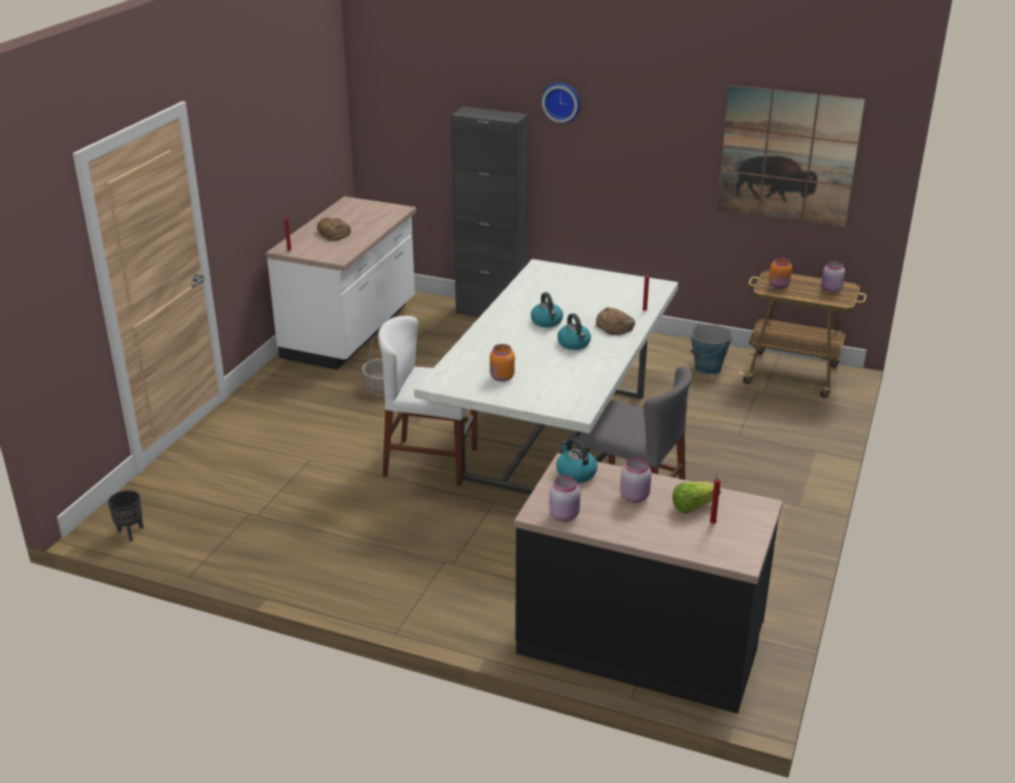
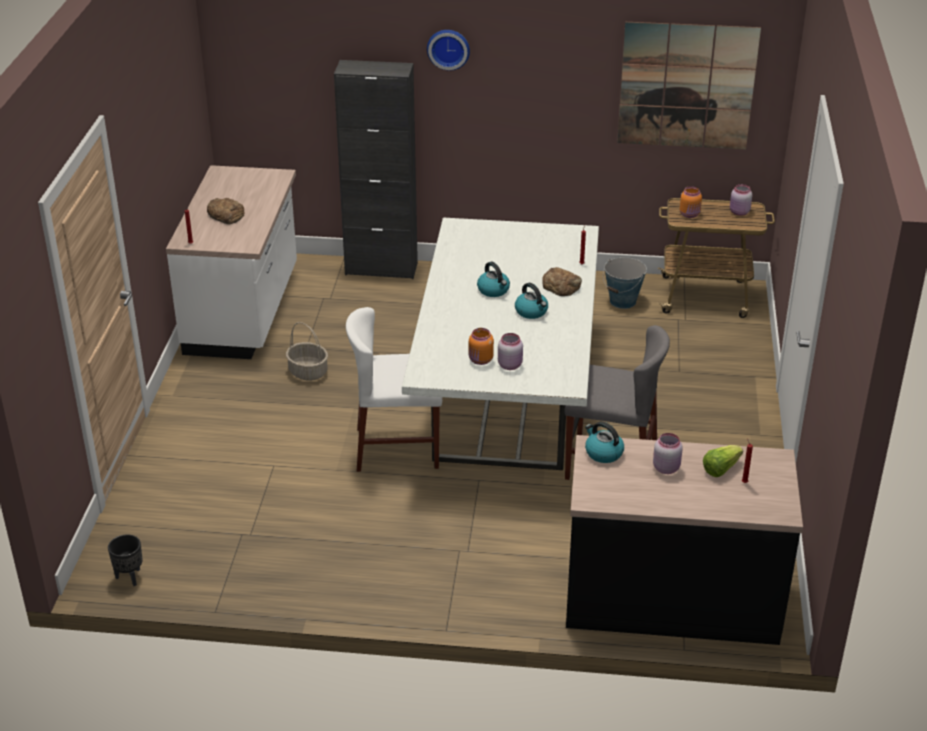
camera: 15 degrees left, 5 degrees up
(564, 515) = (613, 497): pink jar -> pink jar (510, 365)

